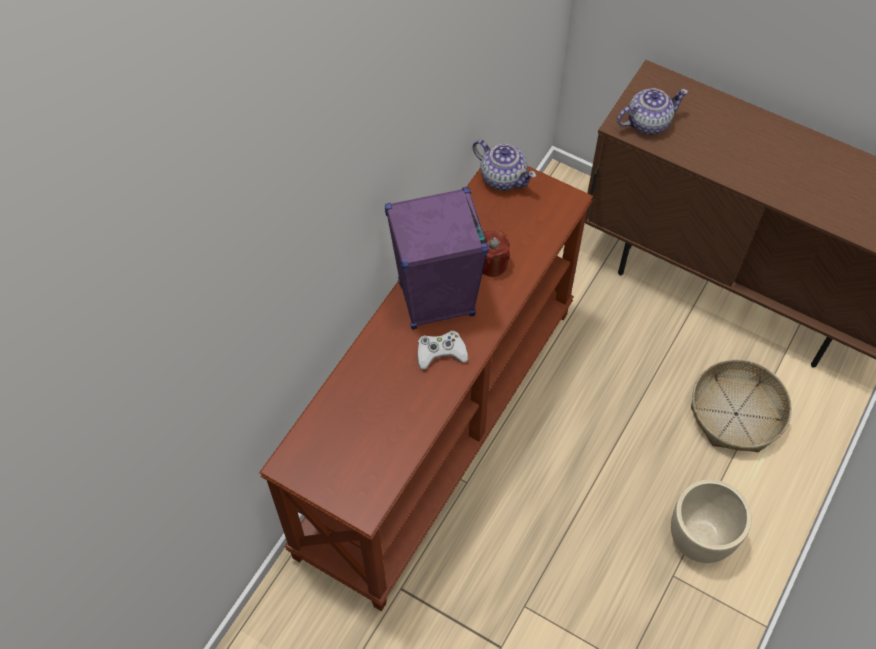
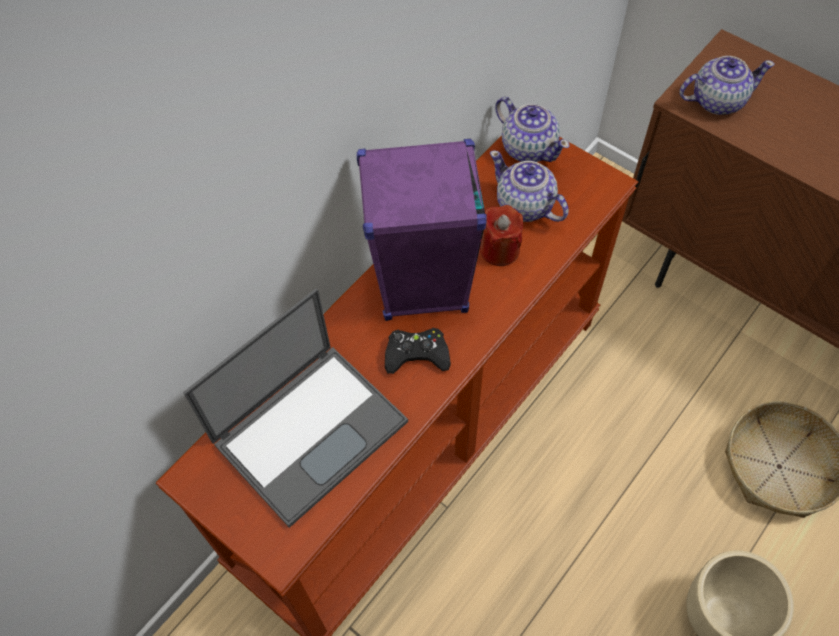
camera: 10 degrees right, 0 degrees up
(370, 418) = (311, 429): none -> laptop
(441, 352) = (417, 354): white game controller -> black game controller
(506, 226) = (525, 206): none -> teapot

